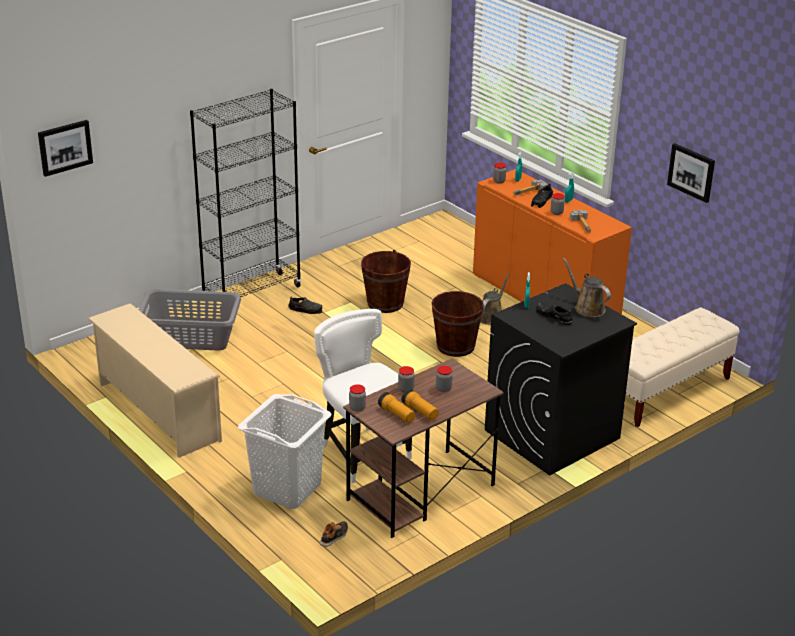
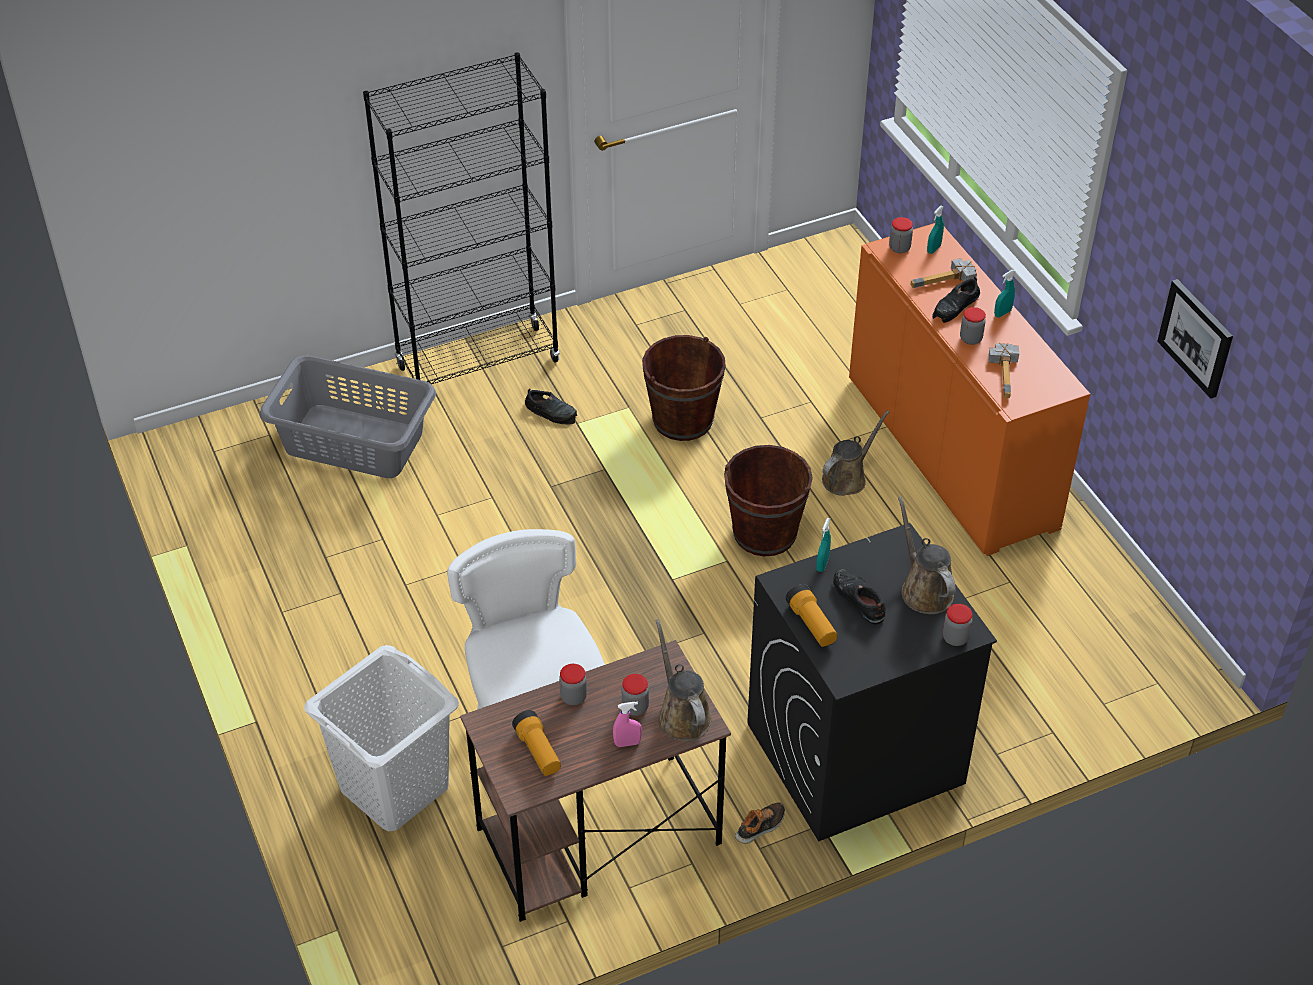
camera: 15 degrees right, 15 degrees up
(65, 147) = (138, 150): picture -> none
(156, 412) = (251, 590): beige shoe rack -> none
(334, 537) = (433, 901): shoe -> shoe (761, 826)
(357, 408) = (480, 724): jar -> jar (955, 638)
(420, 411) = (578, 752): flashlight -> flashlight (811, 624)
(447, 404) = (627, 743): none -> pink spray bottle
(472, 388) = (682, 714): none -> brown watering can
(665, 391) = (1081, 695): beige bench -> none

